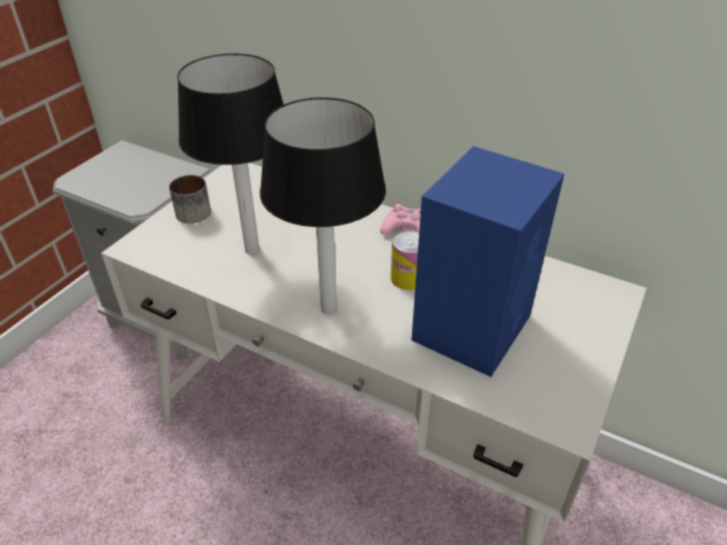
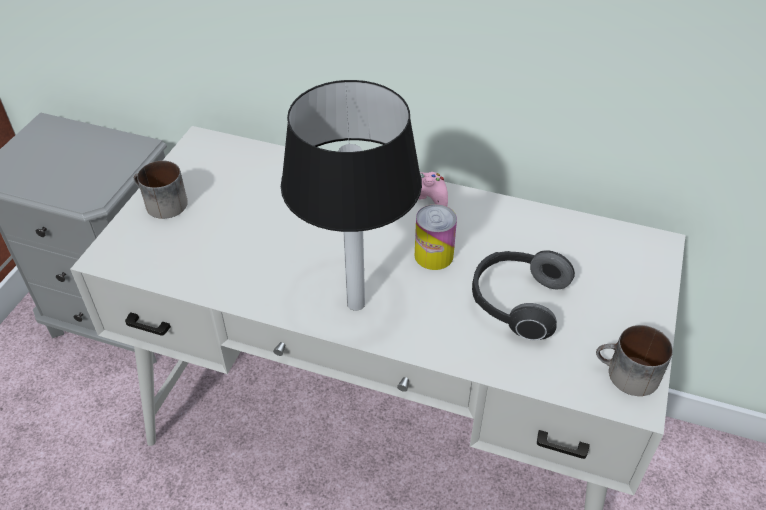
camera: 10 degrees left, 5 degrees up
(251, 249) = (248, 242): table lamp -> none
(473, 326) = (516, 303): blue speaker -> headphones
(564, 402) = (626, 375): none -> mug

